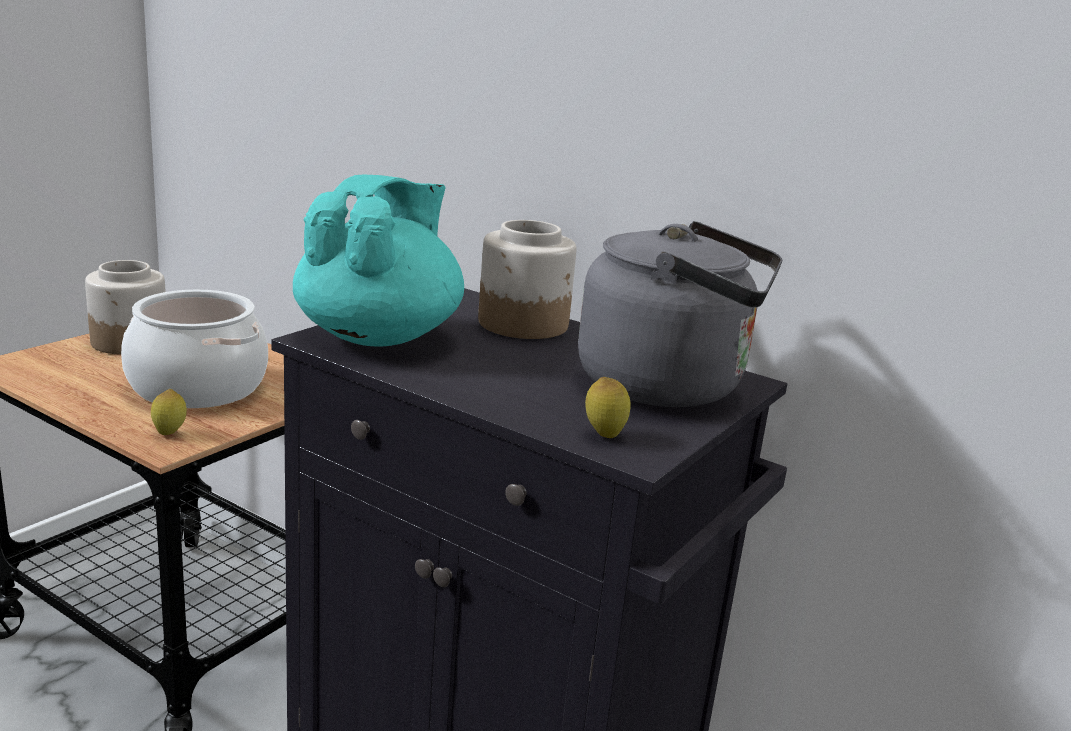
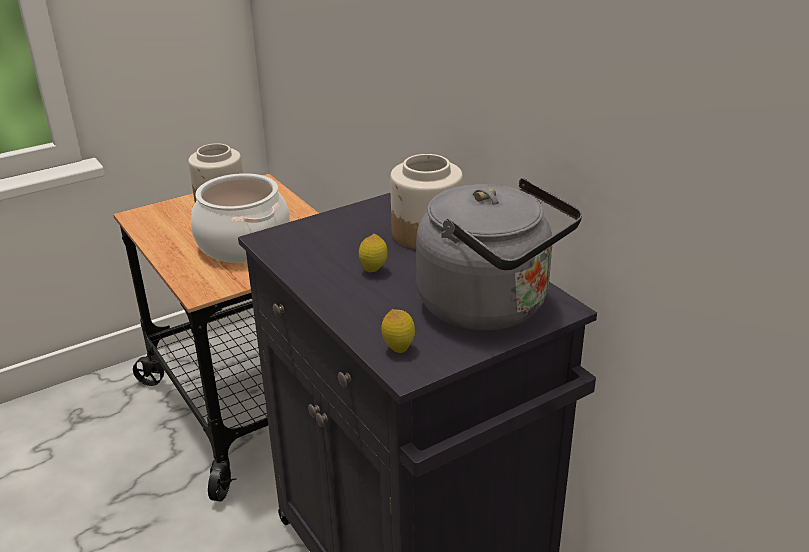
camera: 25 degrees right, 10 degrees up
(170, 433) = (206, 282): lemon -> lemon (373, 270)
(379, 336) = (311, 239): turquoise teapot -> none

